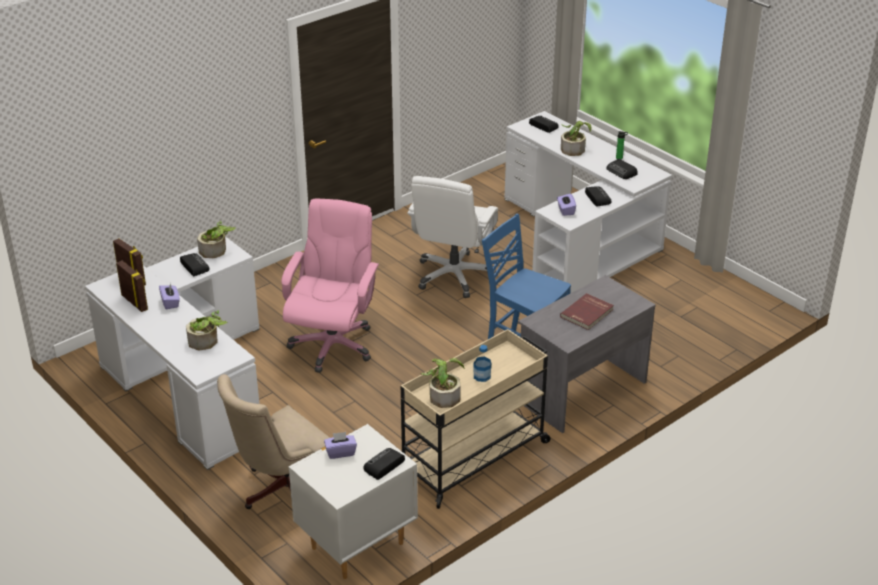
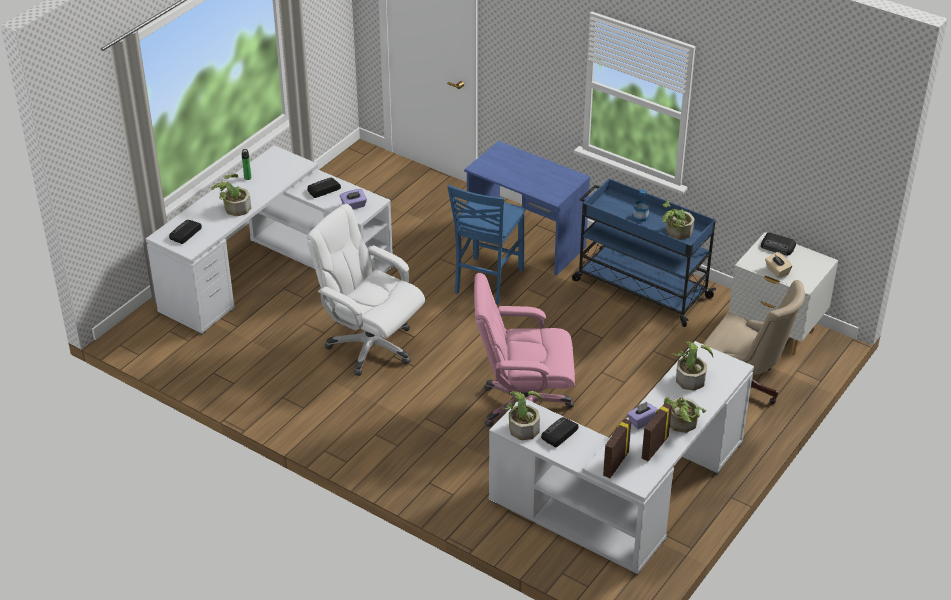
camera: 105 degrees left, 5 degrees up
(150, 323) = (682, 425): none -> potted plant
(340, 452) = (777, 271): purple tissue box -> beige tissue box
(454, 276) = (370, 346): white office chair -> white office chair turned 150 degrees counterclockwise
(475, 457) = (640, 288): beige cart -> blue cart
(581, 391) = (525, 243): grey desk -> blue desk
(587, 313) = (529, 172): red book -> none
(622, 172) = (277, 173): radio -> none

